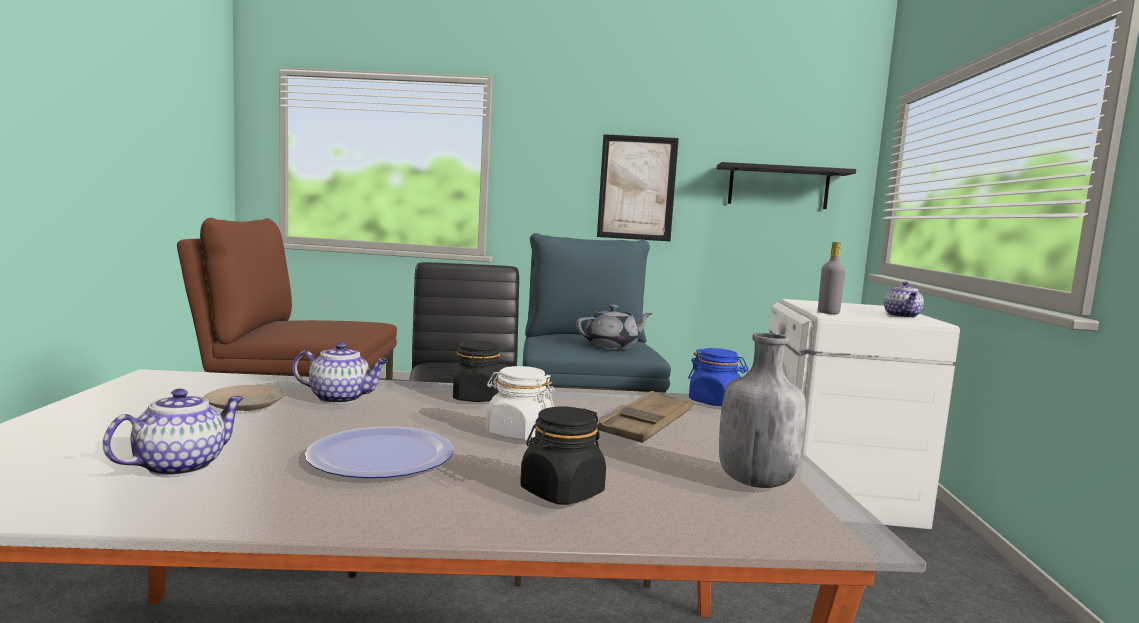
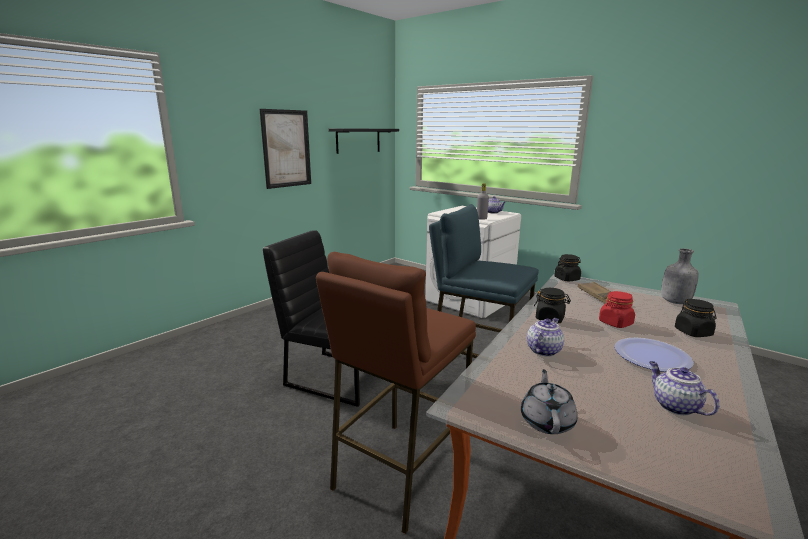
camera: 55 degrees left, 10 degrees up
(246, 406) = (556, 378): beige plate -> none
(518, 433) = (615, 323): white jar -> red jar
(612, 346) = (511, 268): grey teapot -> grey teapot (547, 421)
(715, 402) = (567, 279): blue jar -> black jar

